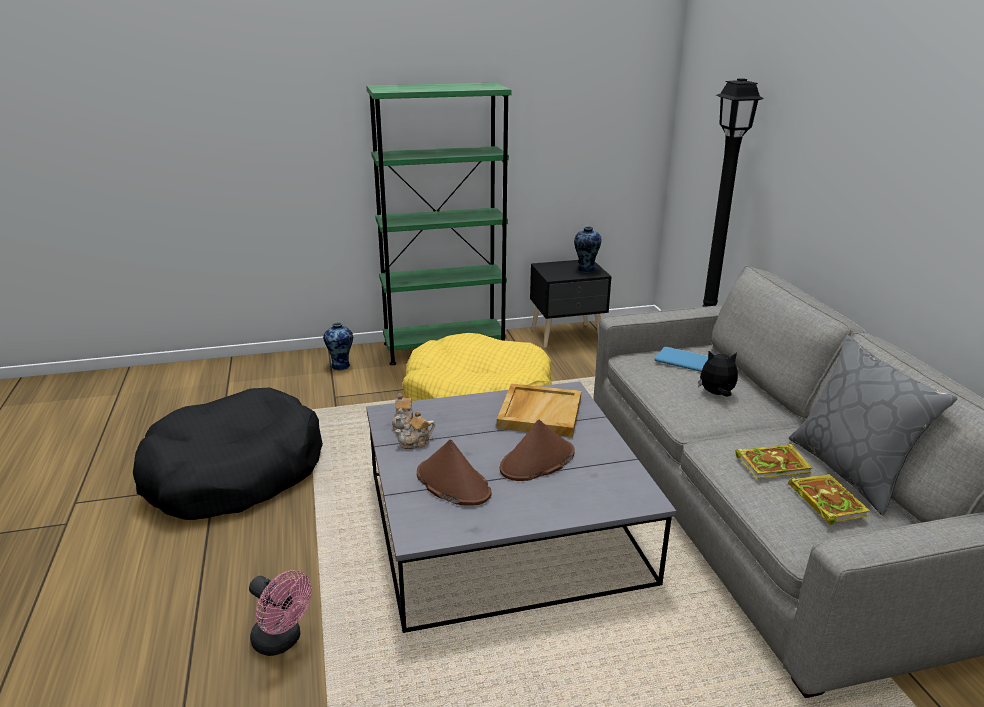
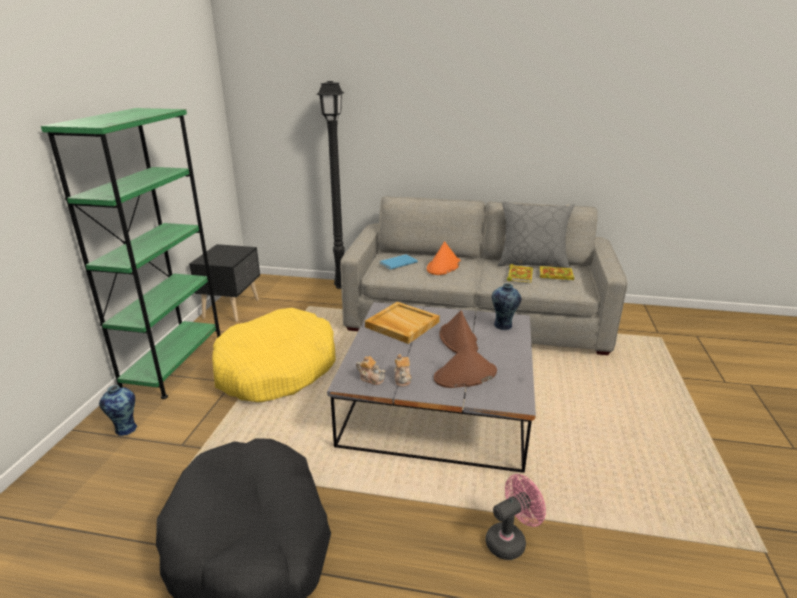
camera: 65 degrees left, 0 degrees up
(585, 270) = (233, 251): vase -> vase (503, 326)
(716, 394) = (443, 266): plush toy -> orange hat

